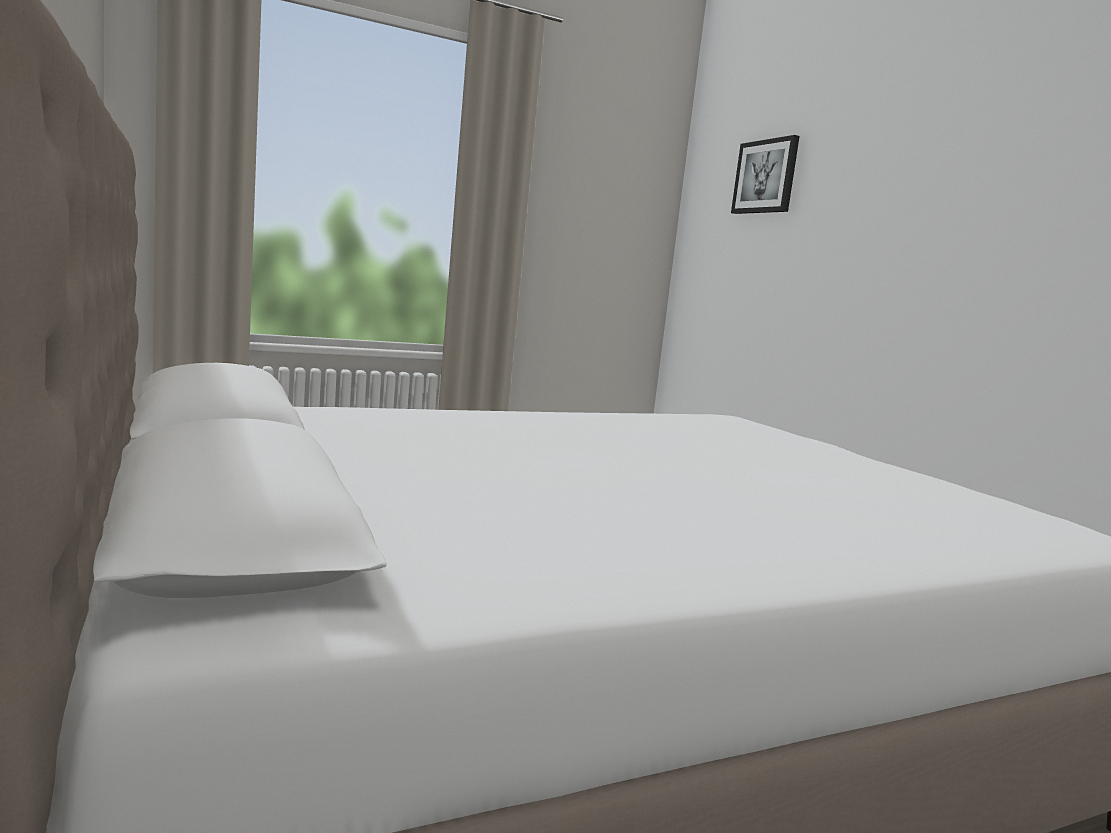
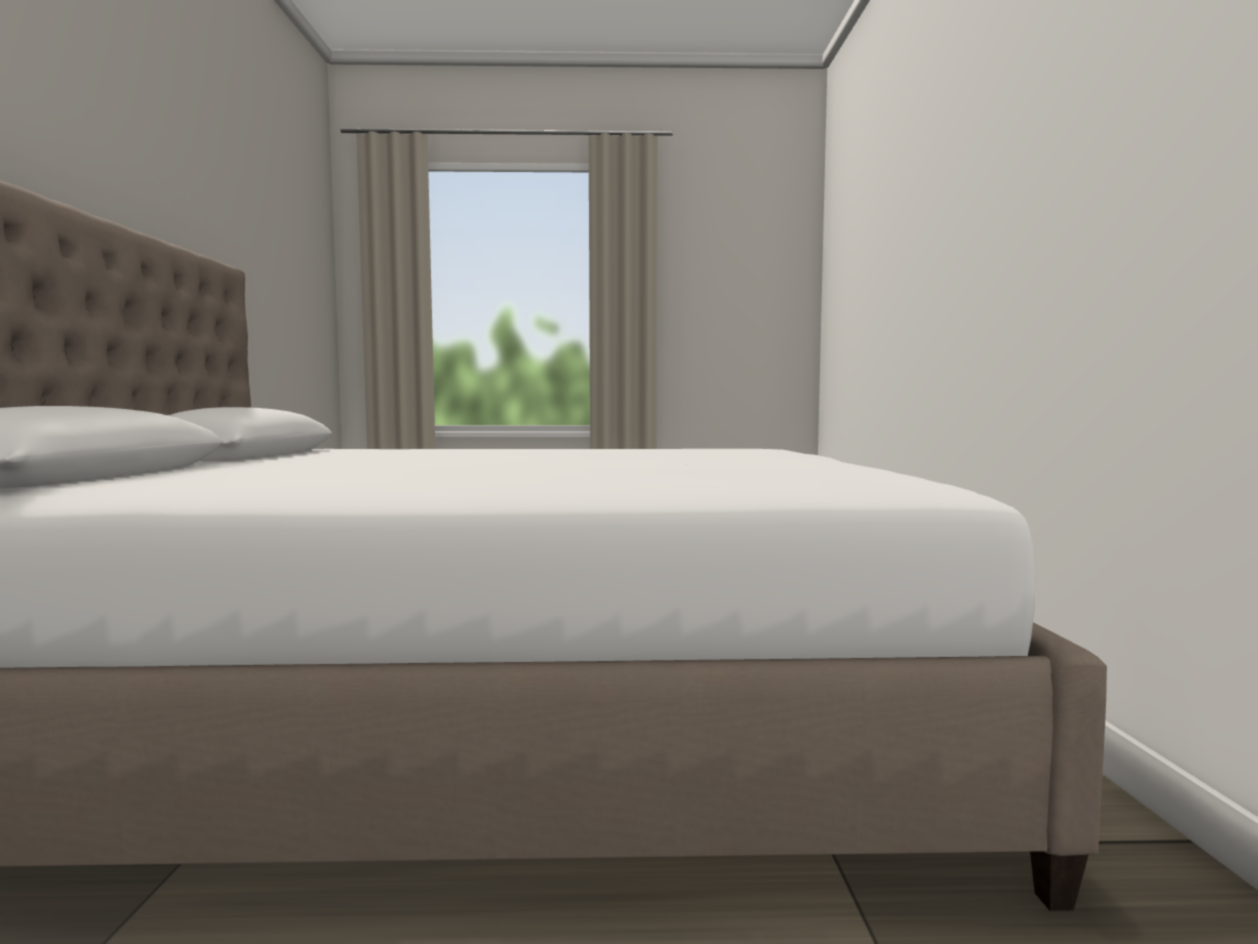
camera: 25 degrees right, 5 degrees down
(766, 177) = (864, 225): picture -> none

